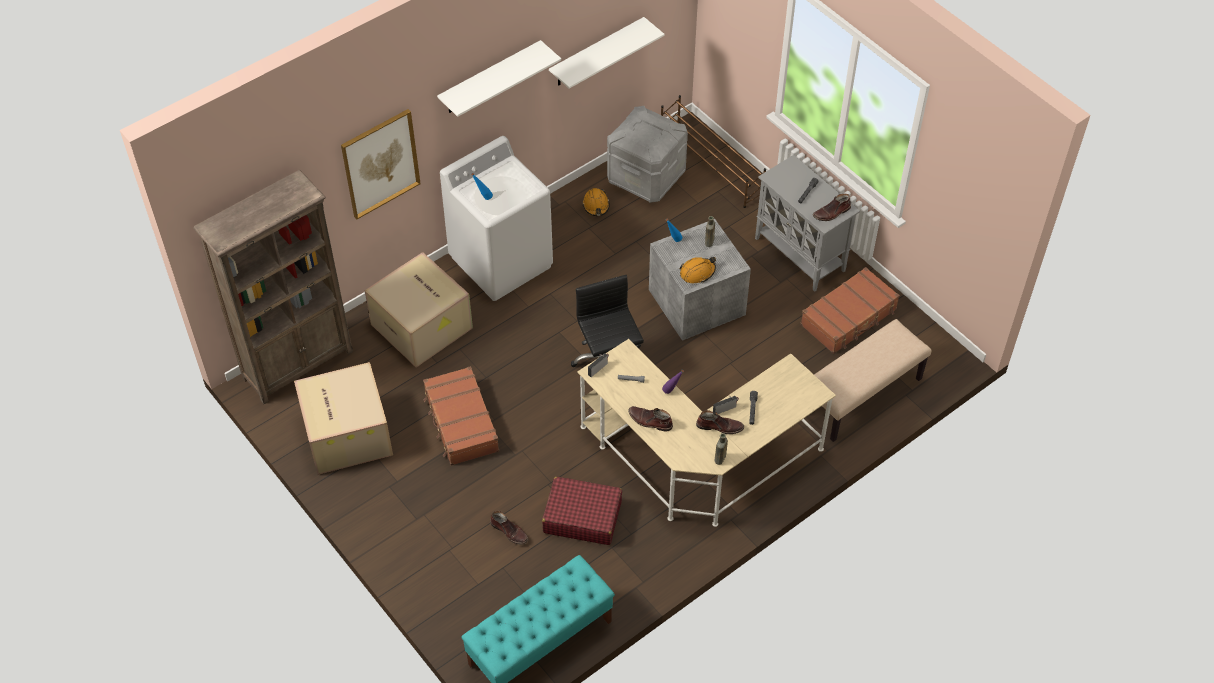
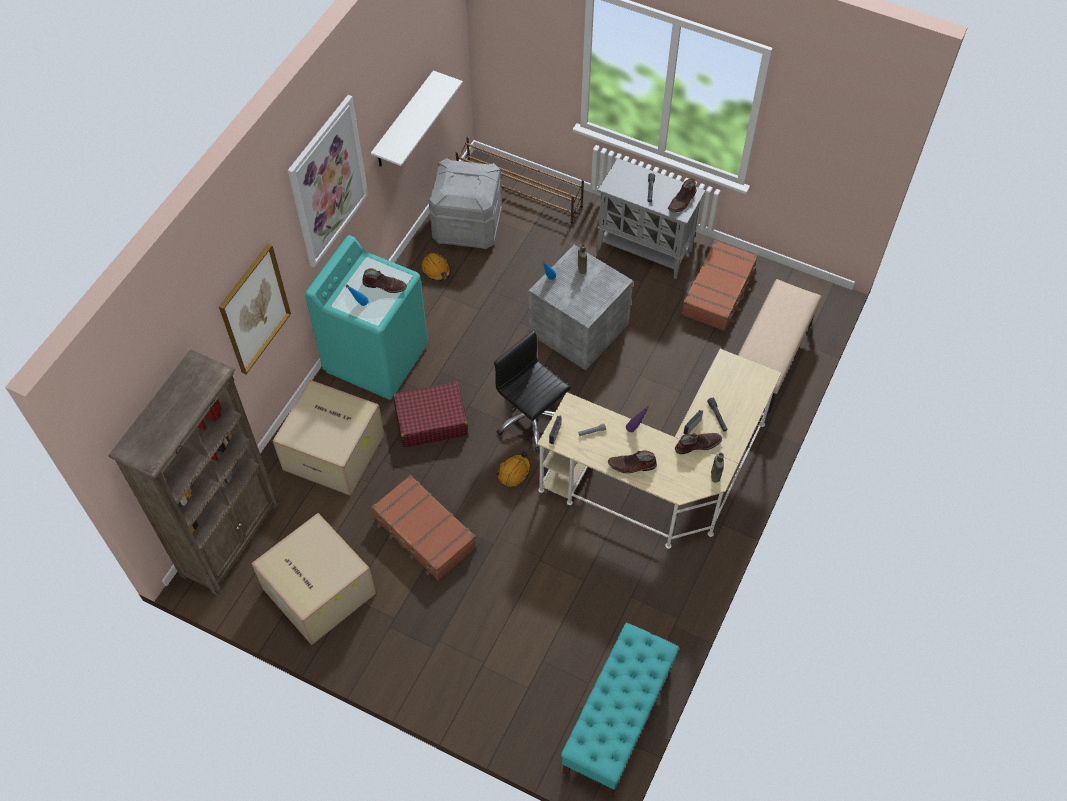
camera: 25 degrees left, 5 degrees up
(490, 78) = (328, 182): white shelf -> picture
(502, 261) = (376, 357): white washing machine -> turquoise washing machine
(510, 531) = (529, 622): brown boot -> brown boot (385, 285)
(582, 517) = (588, 578): red suitcase -> red suitcase (431, 420)
(697, 272) = (587, 302): orange hard hat -> orange hard hat (514, 472)

